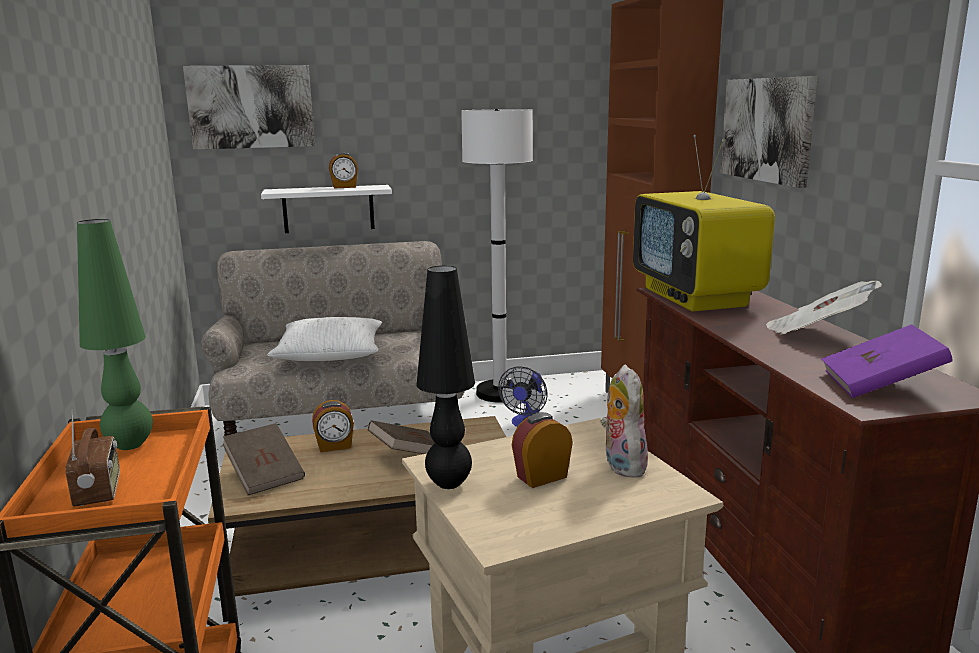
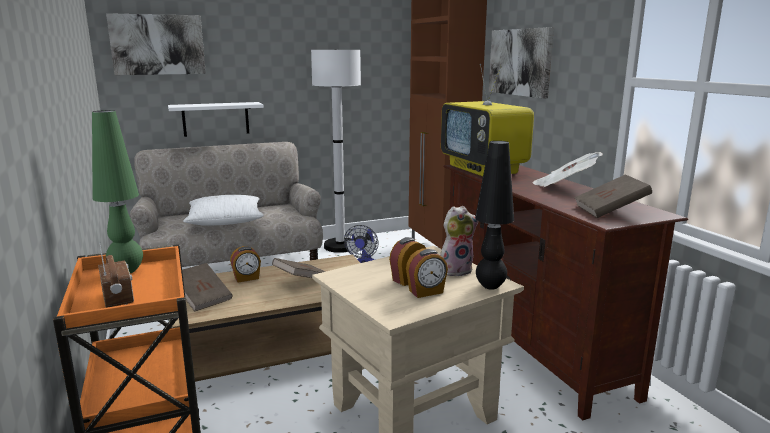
camera: 10 degrees left, 0 degrees up
(344, 187) = (228, 103): alarm clock -> alarm clock (426, 292)
(448, 483) = (349, 286): black table lamp -> black table lamp (490, 286)
(621, 465) = (456, 270): plush toy -> plush toy turned 90 degrees clockwise
(880, 385) = (610, 211): purple book -> brown book

